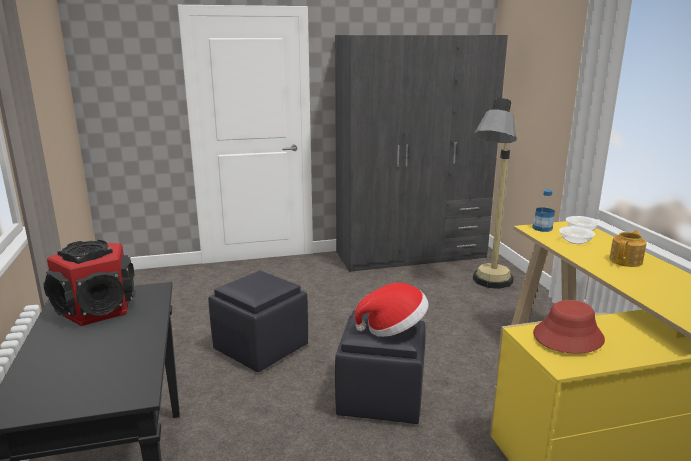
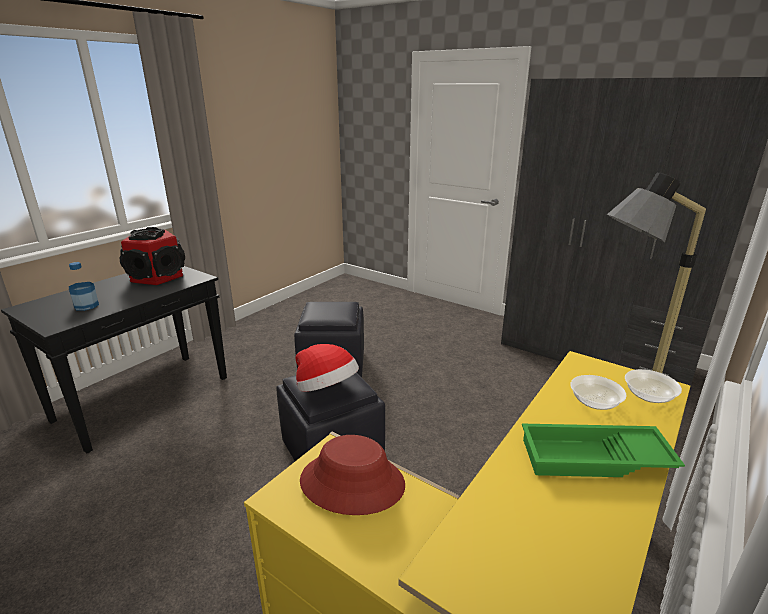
camera: 50 degrees right, 5 degrees up
(542, 228) = (596, 369): bottle -> bottle (86, 306)
(626, 261) = (594, 459): teapot -> green tray

